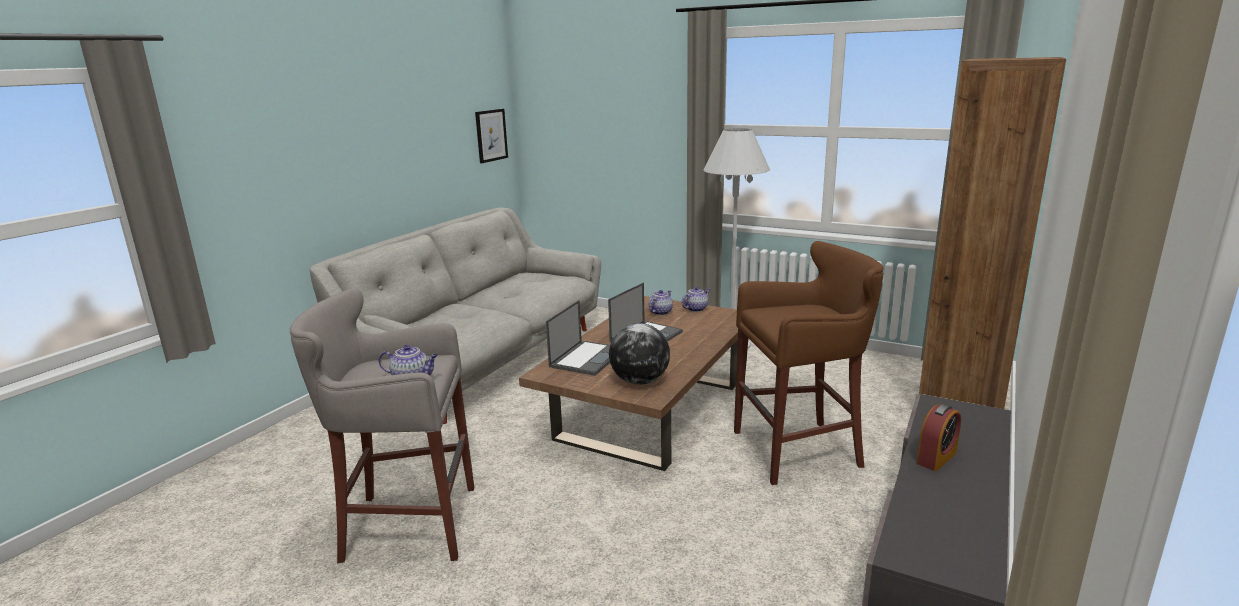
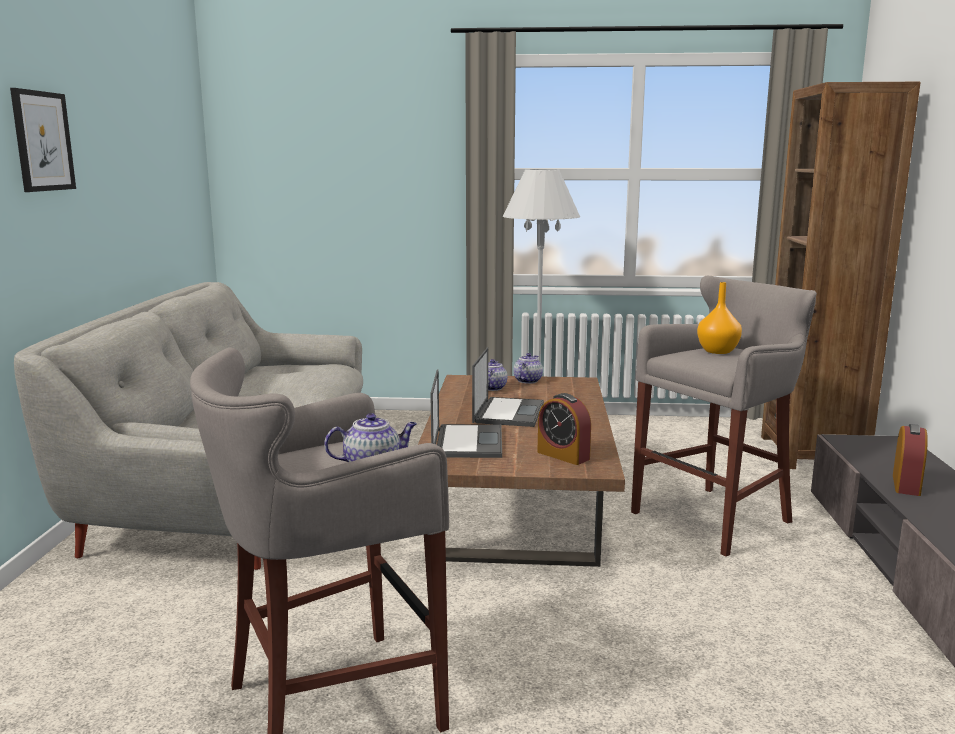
camera: 25 degrees left, 5 degrees down
(491, 135) = (188, 184): picture -> picture (42, 141)
(640, 381) = (563, 455): globe -> alarm clock
(800, 449) = (715, 517): brown stool -> grey stool
(803, 311) = (717, 351): none -> orange vase

